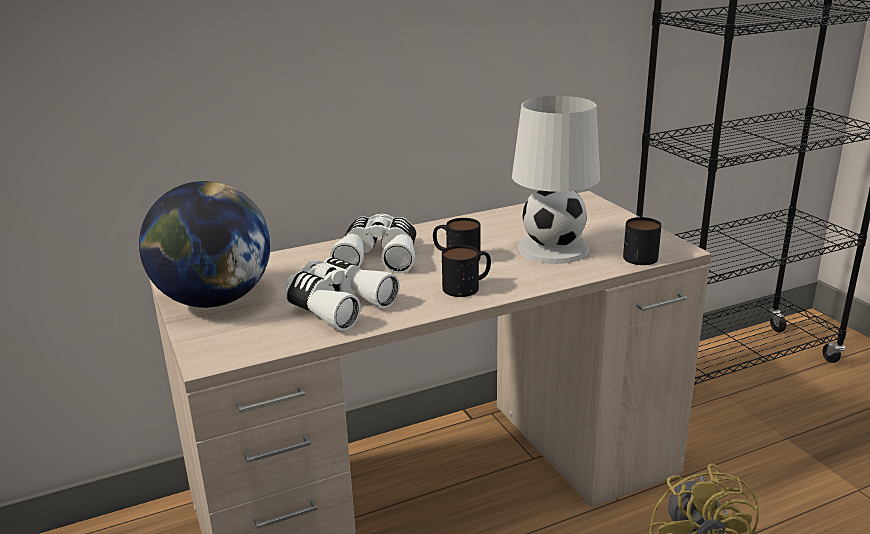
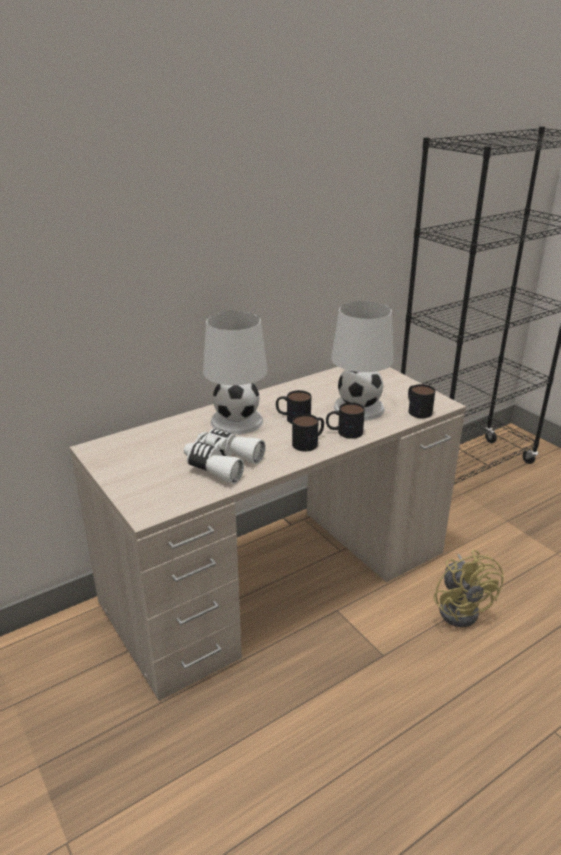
camera: 10 degrees left, 5 degrees up
(214, 300) = (129, 465): globe -> none
(379, 256) = (237, 421): white binoculars -> white table lamp
(521, 276) = (344, 432): none -> mug

